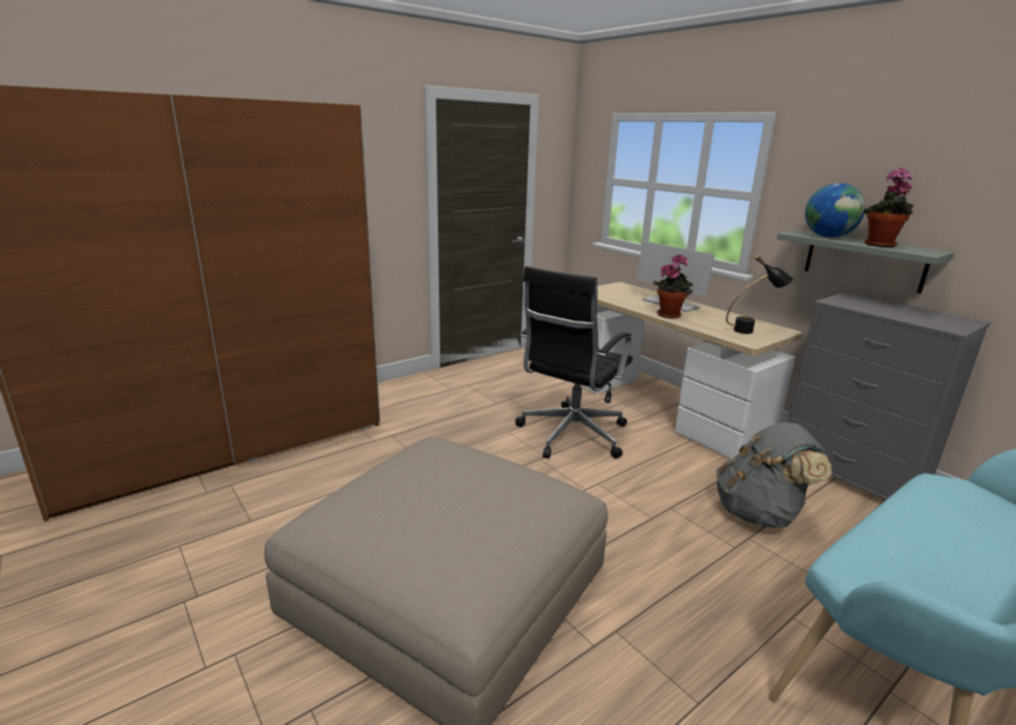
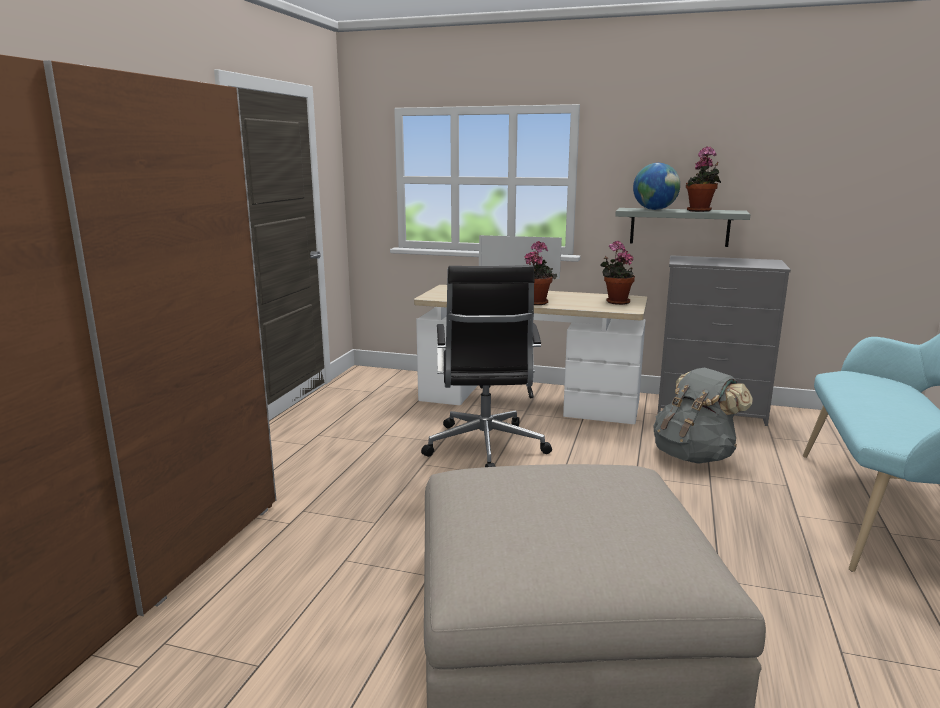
camera: 35 degrees left, 5 degrees down
(752, 331) = (615, 302): black table lamp -> potted plant

